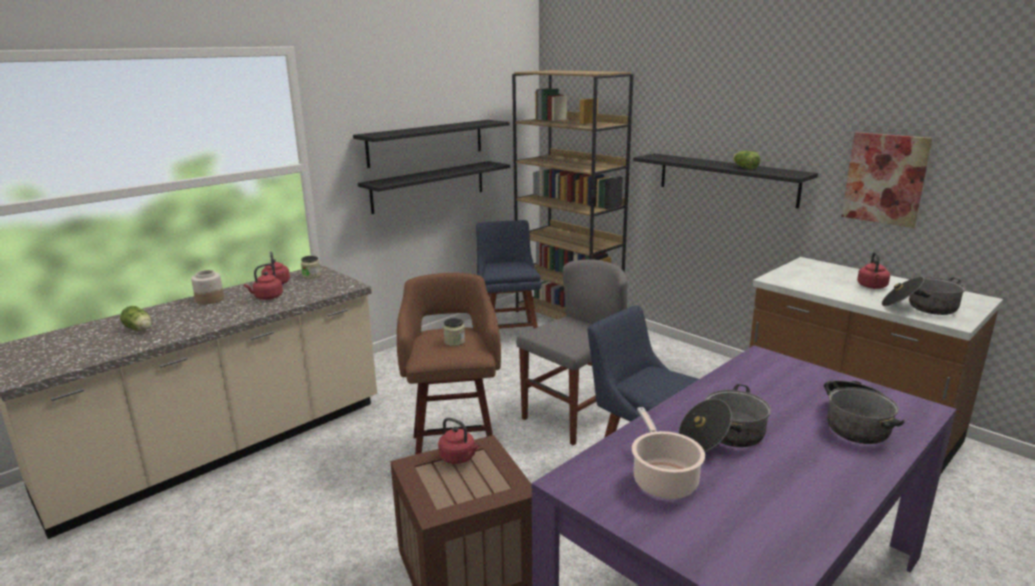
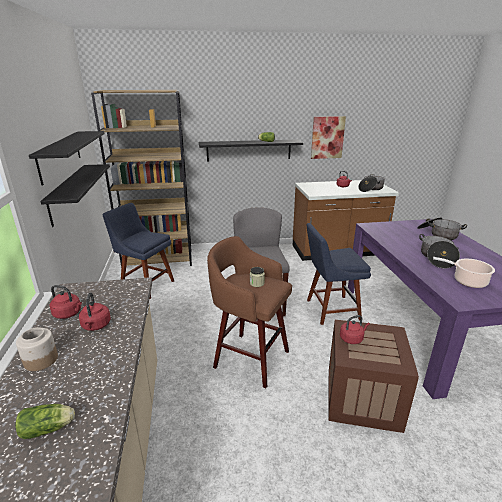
camera: 55 degrees left, 5 degrees up
(311, 275) = (81, 293): jar -> none

